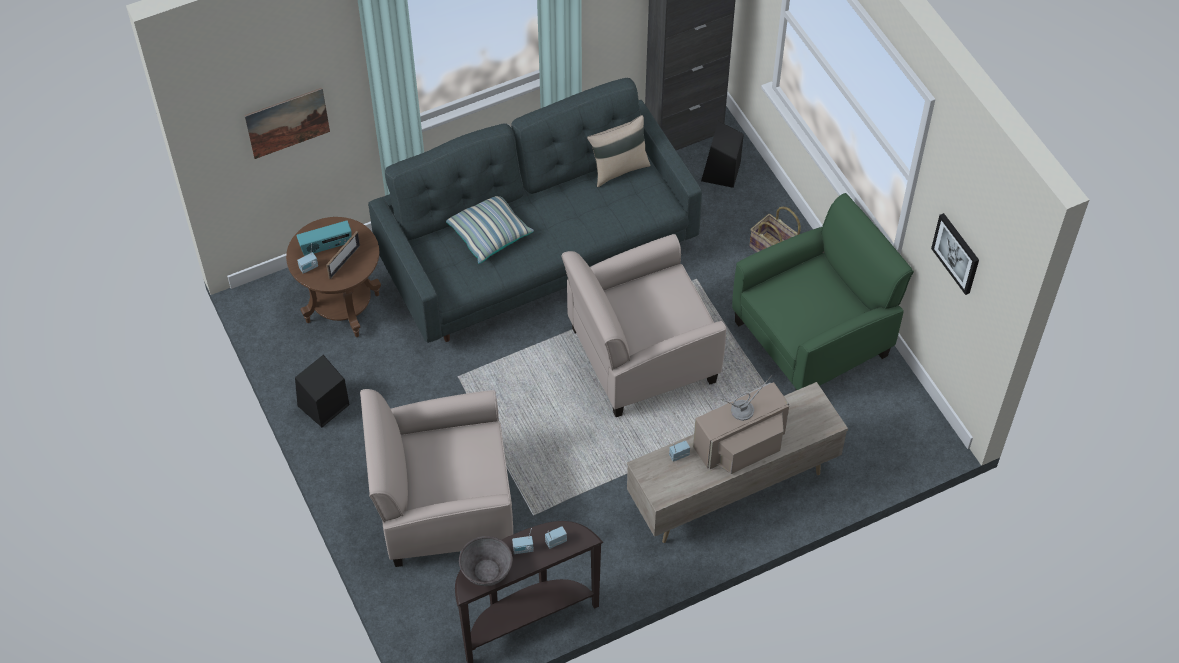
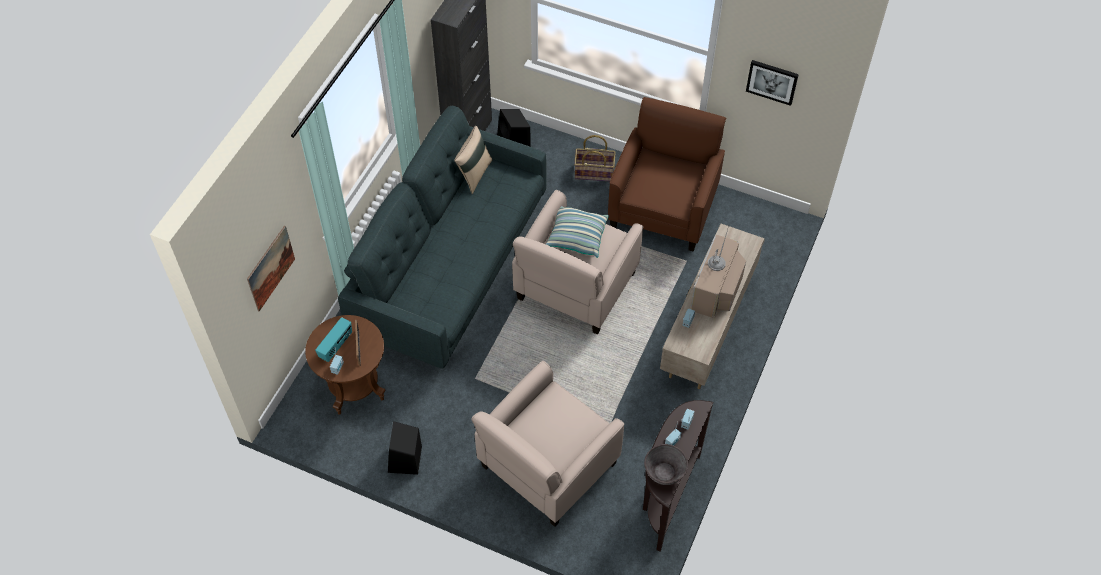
camera: 40 degrees left, 0 degrees up
(488, 233) = (431, 267): pillow -> pillow (577, 237)
(813, 338) = (663, 208): green armchair -> brown armchair

